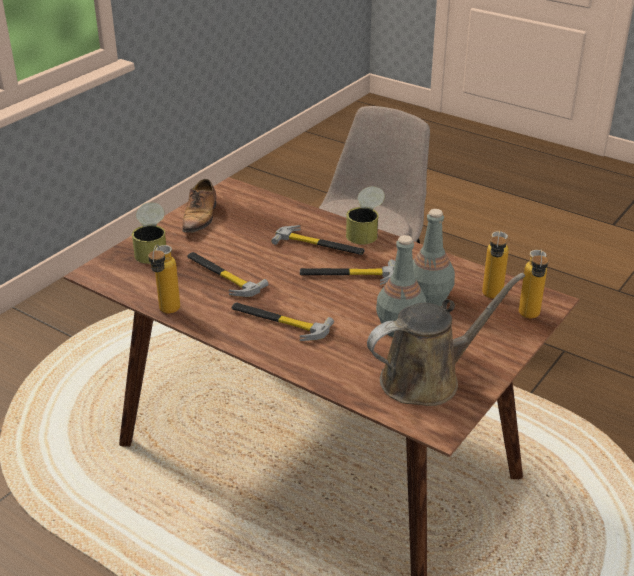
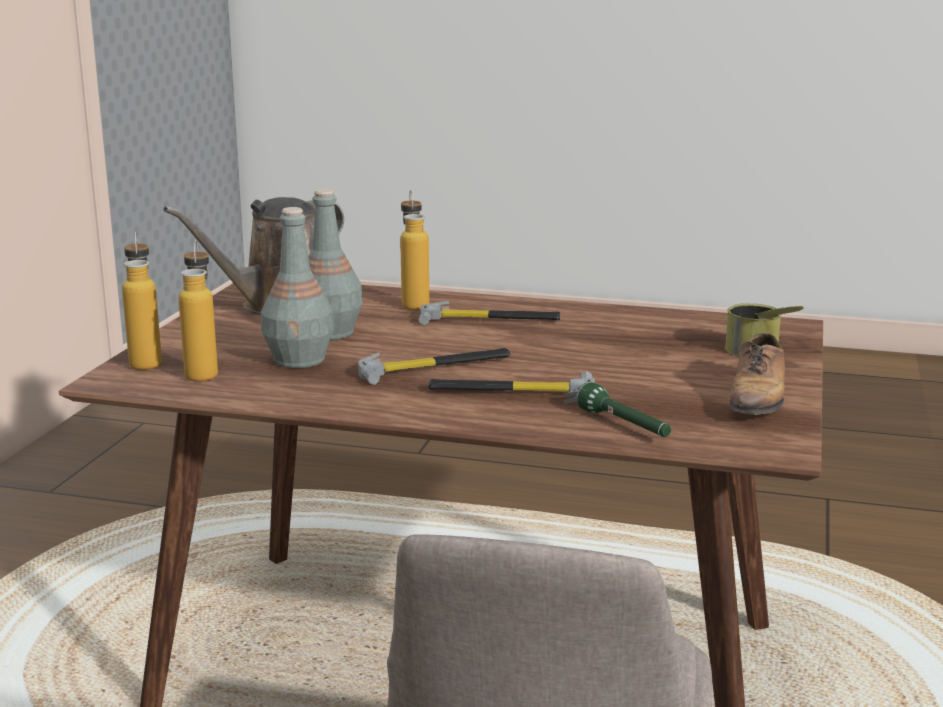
camera: 160 degrees right, 15 degrees down
(167, 313) = (636, 309): bottle -> bottle (414, 303)
(200, 217) = (757, 398): shoe -> shoe turned 150 degrees counterclockwise
(222, 276) = (616, 344): hammer -> none
(284, 212) = (624, 426): none -> green flashlight
(365, 231) = (448, 421): can -> none

